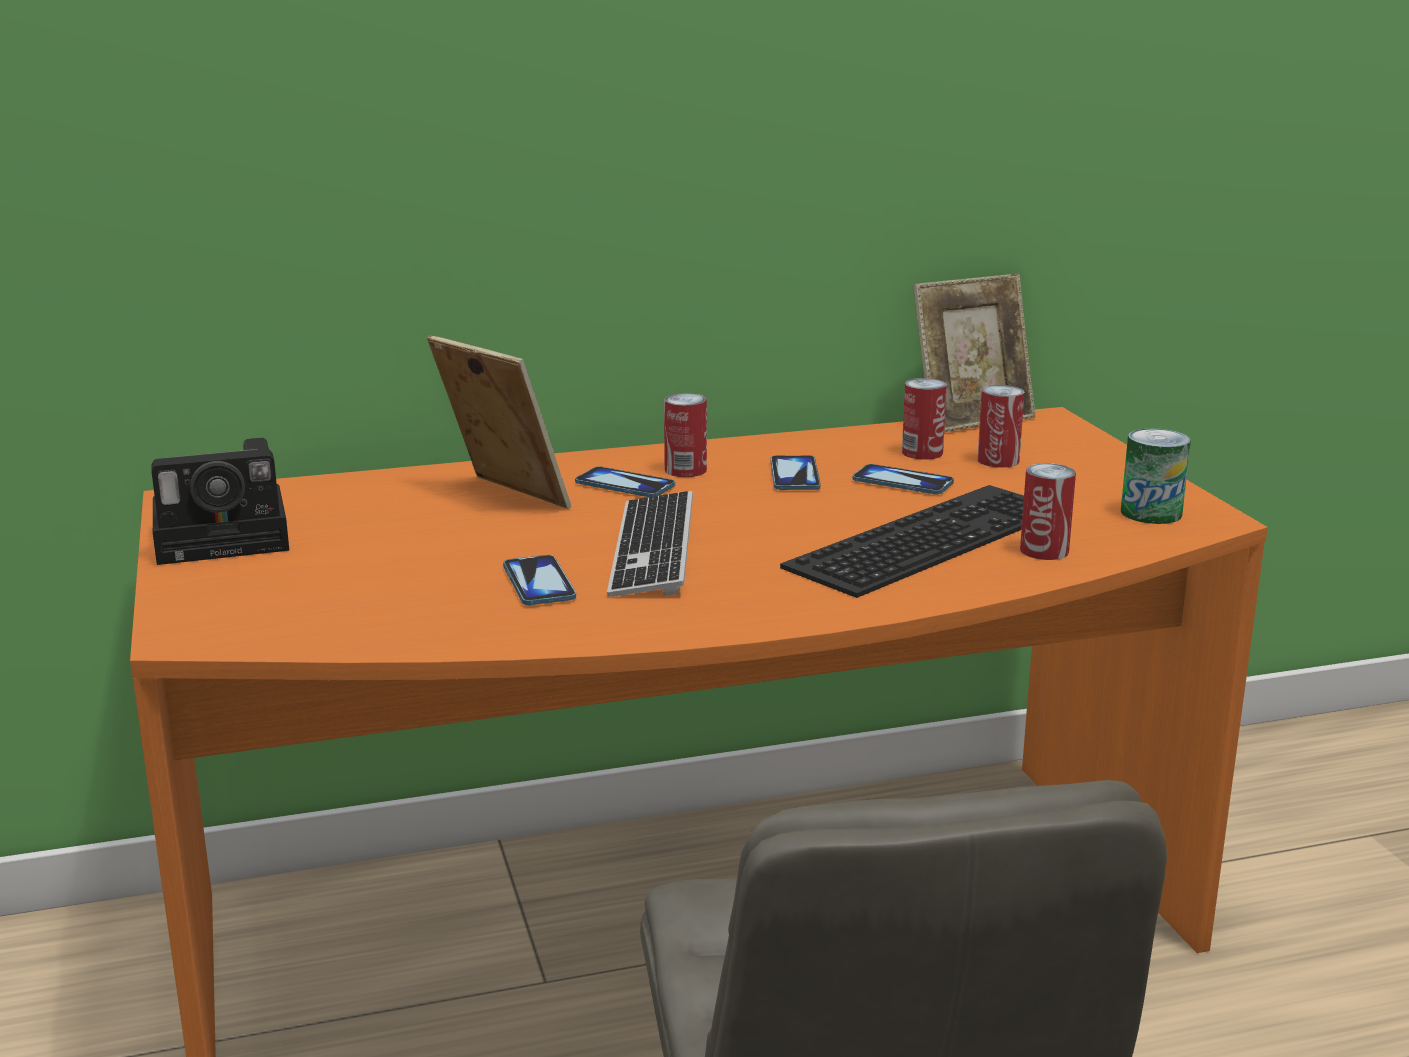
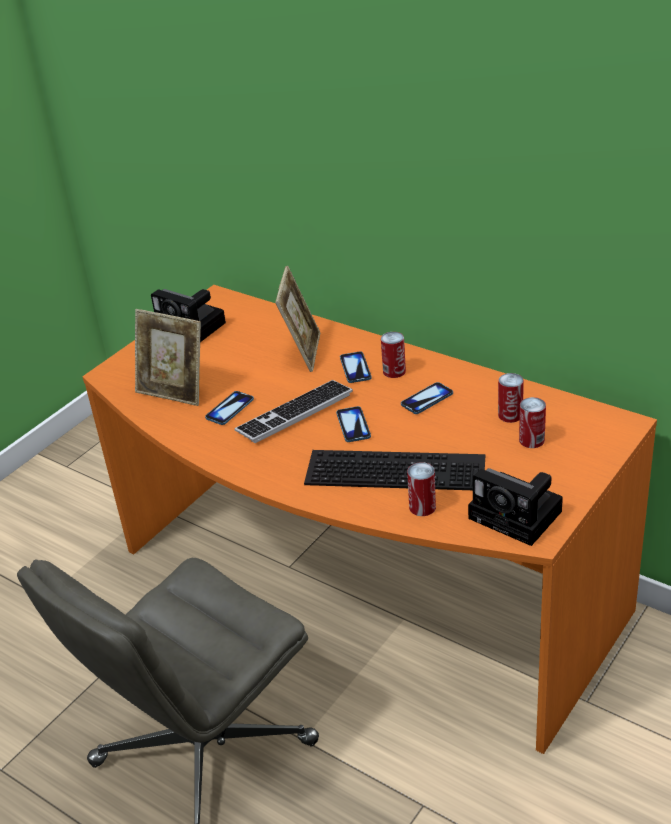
camera: 55 degrees right, 15 degrees up
(902, 482) = (459, 430): phone -> phone (353, 425)
(971, 420) = (584, 404): picture frame -> picture frame (174, 391)
(1151, 513) = (519, 516): can -> camera

